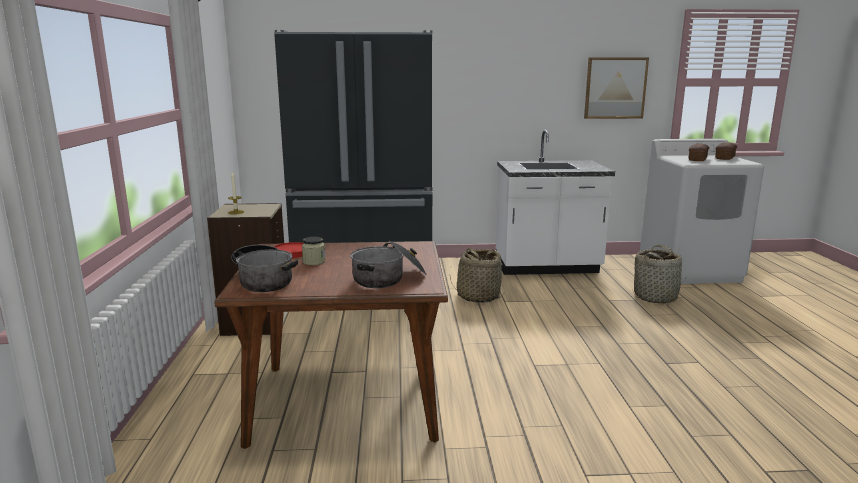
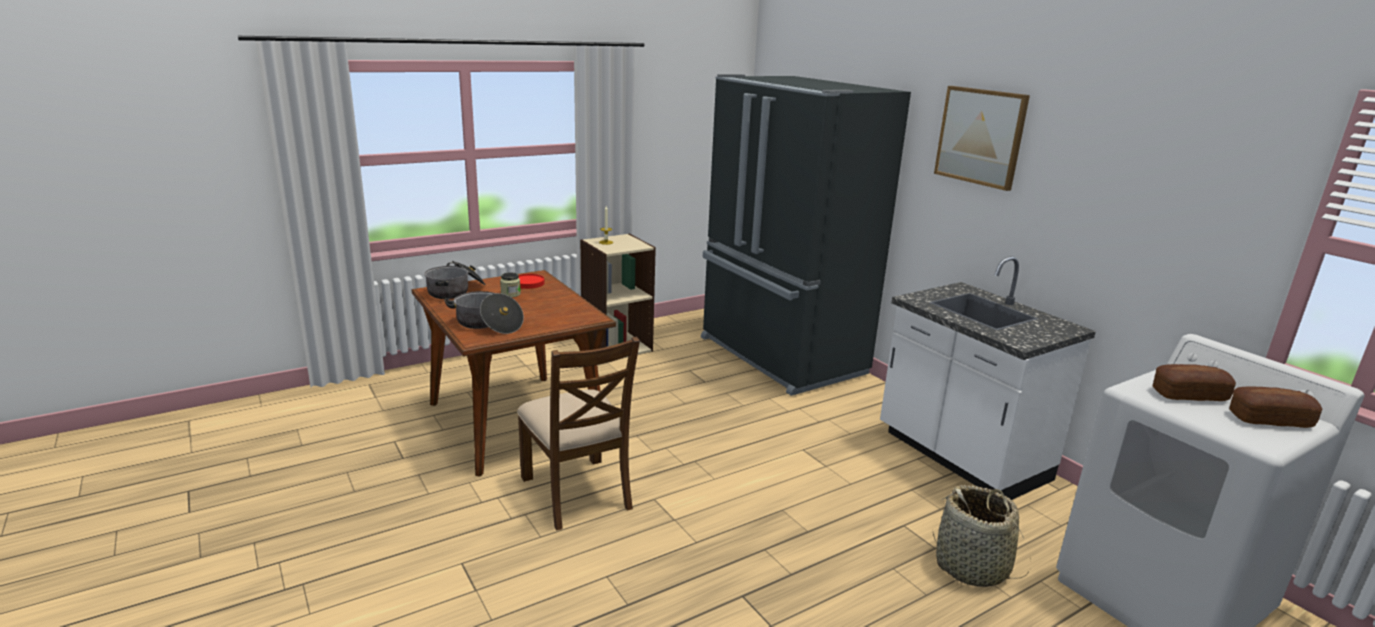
camera: 60 degrees right, 5 degrees up
(478, 296) = (796, 430): basket -> none
(504, 394) = (577, 492): none -> brown chair
(615, 88) = (1167, 220): picture -> picture (980, 136)

